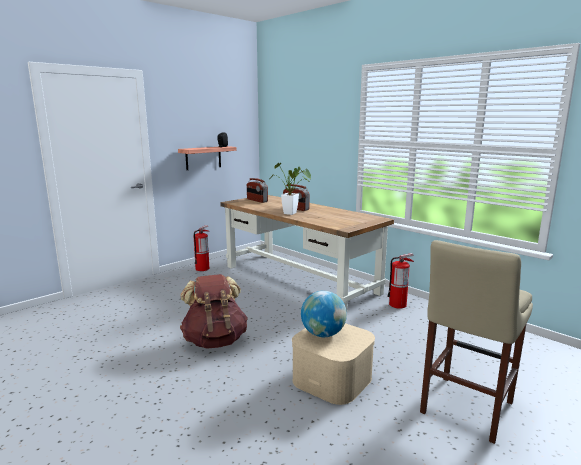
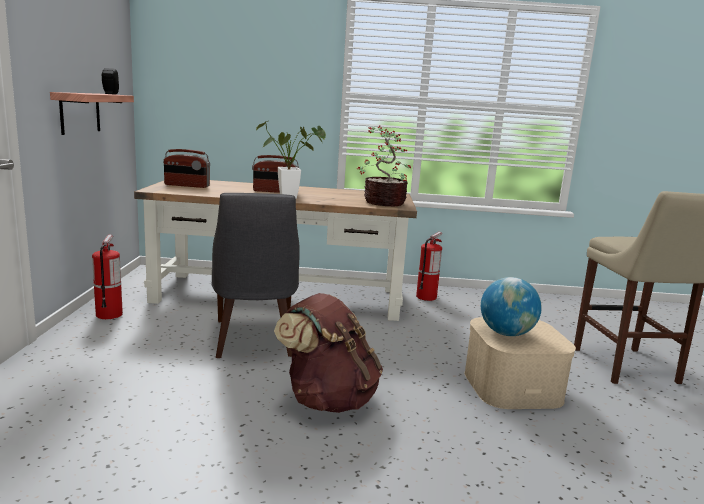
camera: 45 degrees left, 0 degrees up
(239, 299) = (254, 340): none -> grey chair
(343, 223) = (383, 202): none -> potted plant

